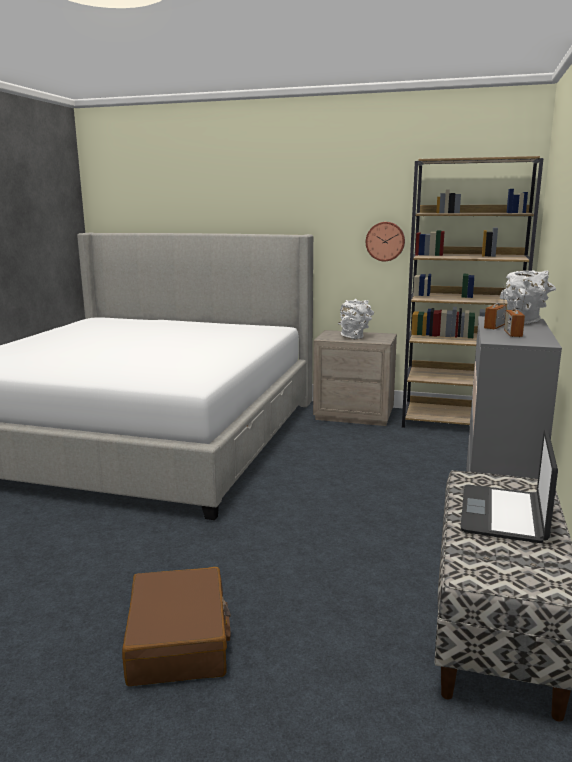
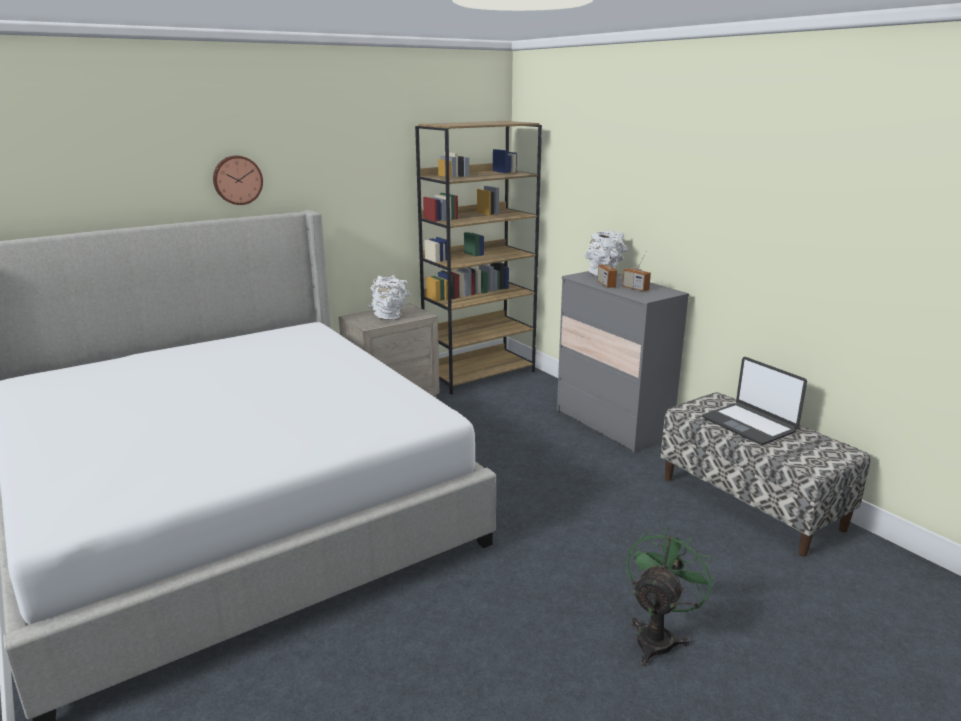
camera: 50 degrees left, 5 degrees up
(179, 640) = (658, 636): brown suitcase -> green fan
(385, 241) = (386, 208): wall clock -> wall clock (237, 180)

